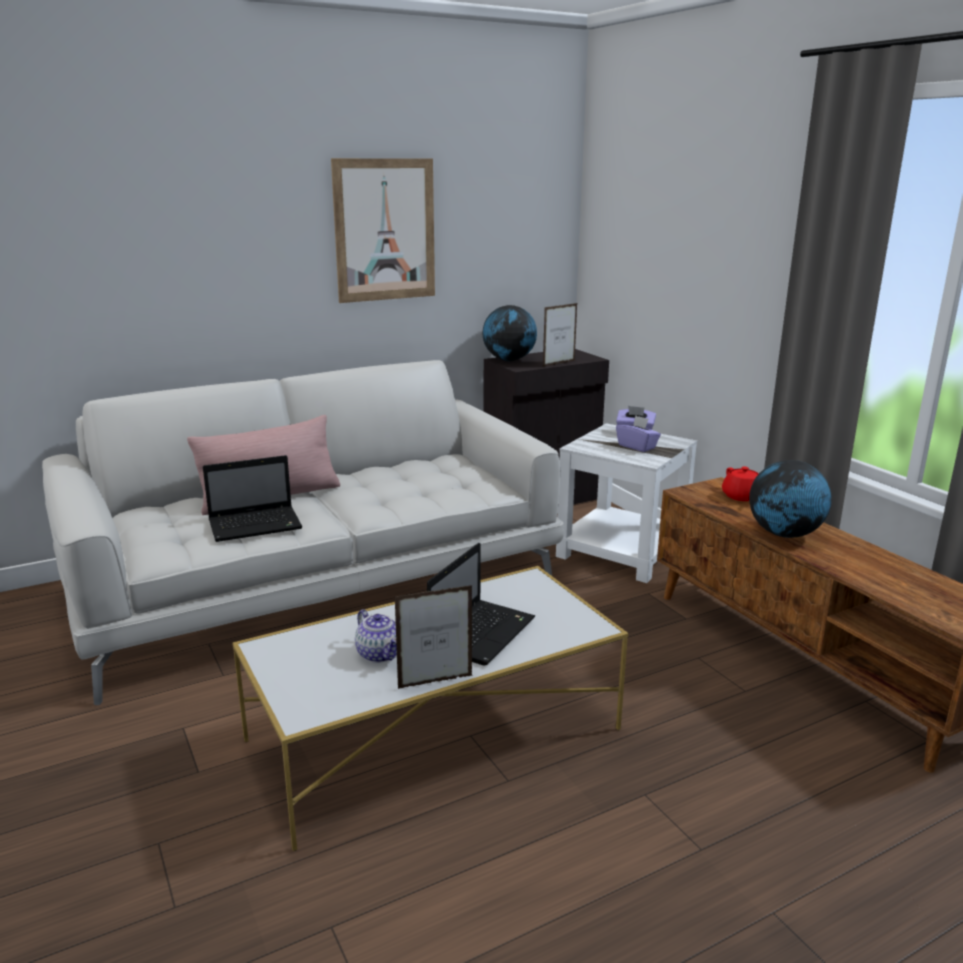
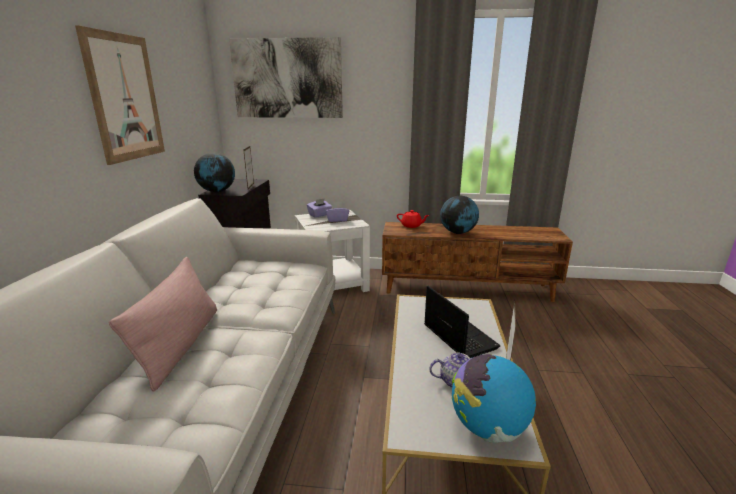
camera: 55 degrees left, 0 degrees up
(257, 525) = (228, 366): laptop -> none
(312, 690) = (487, 428): none -> globe
(651, 205) = (287, 79): none -> picture

